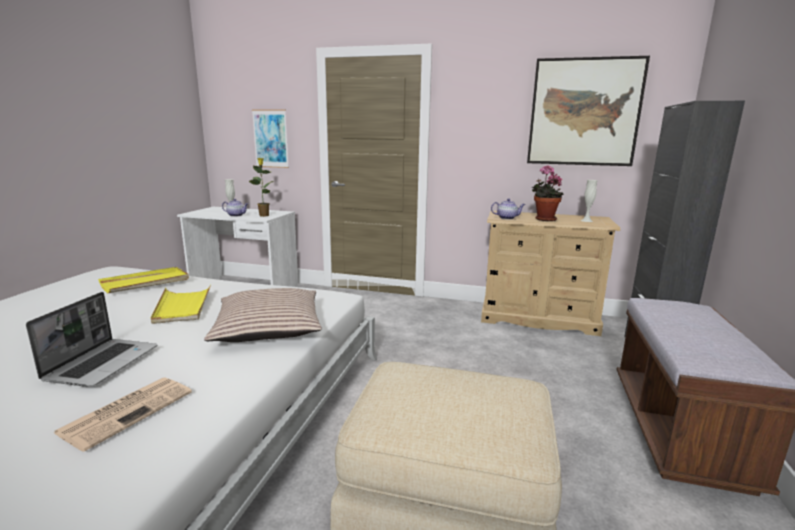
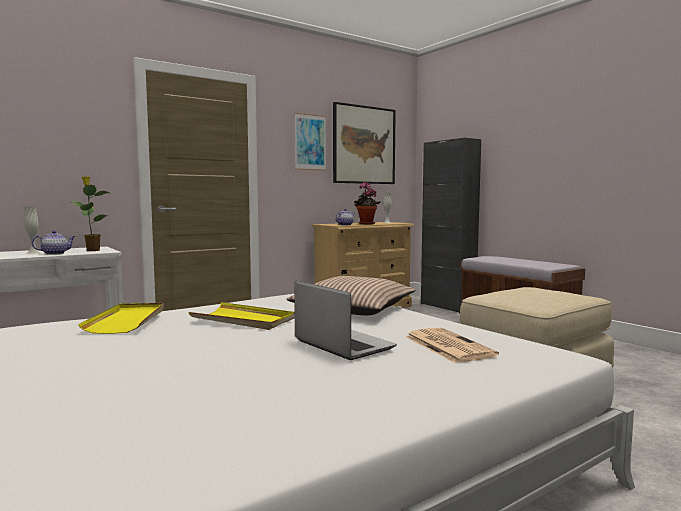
camera: 50 degrees left, 10 degrees down
(270, 139) = (66, 155): picture -> picture (310, 142)

